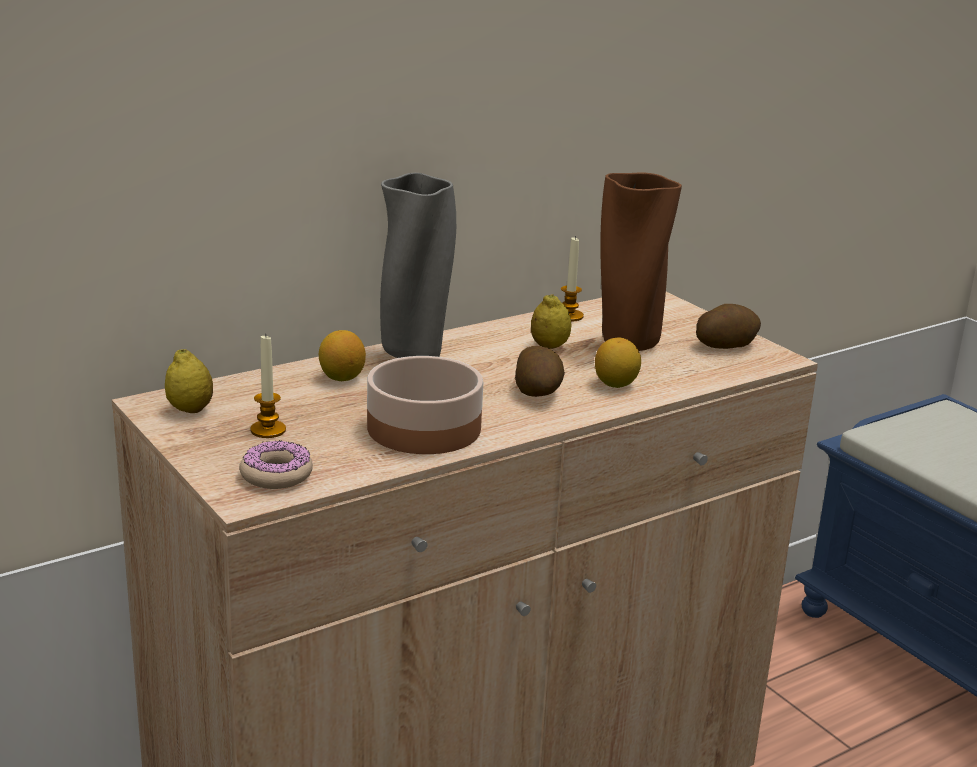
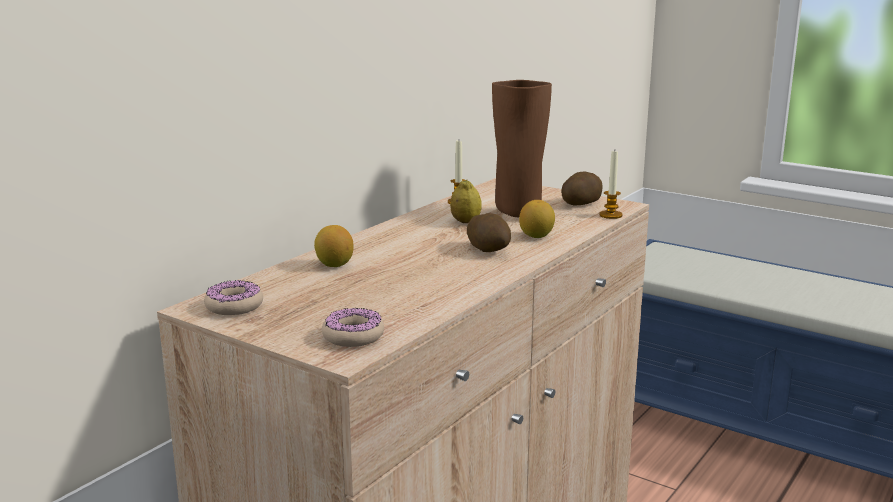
camera: 20 degrees left, 5 degrees down
(190, 410) = (234, 306): lemon -> donut
(268, 430) = (313, 308): candle -> candle (610, 215)
(414, 354) = (373, 241): grey vase -> none
(423, 427) = (432, 285): bowl -> none

